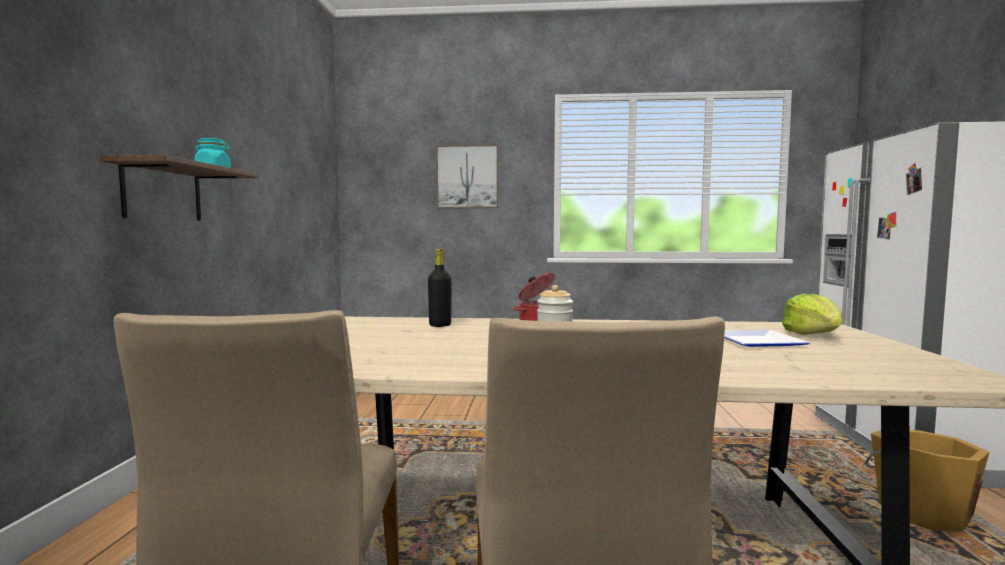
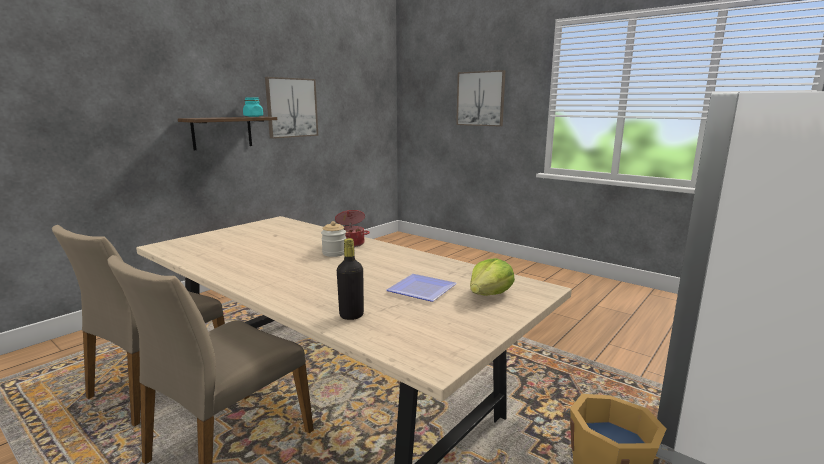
camera: 35 degrees right, 10 degrees up
(244, 168) = (291, 108): none -> picture
(440, 325) = (301, 233): black bottle -> black bottle (351, 315)

